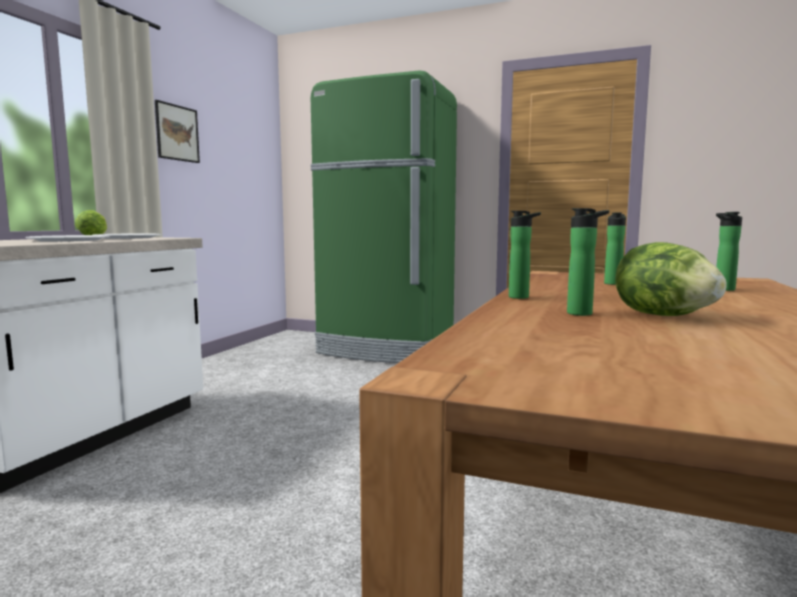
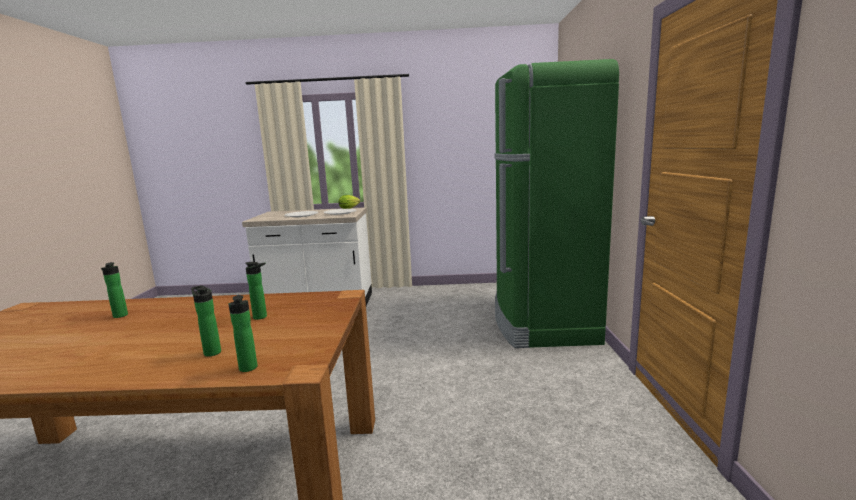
camera: 70 degrees right, 5 degrees up
(177, 133) = (433, 136): picture -> none
(522, 297) = (189, 301): bottle -> bottle (248, 369)
(663, 316) = (98, 332): lettuce -> none

